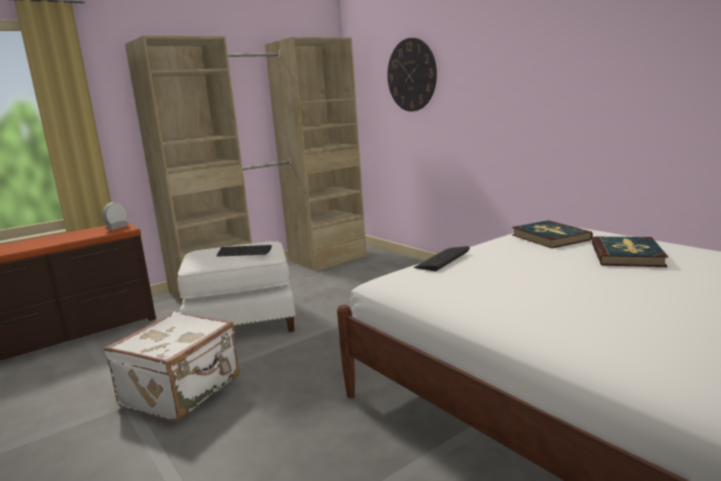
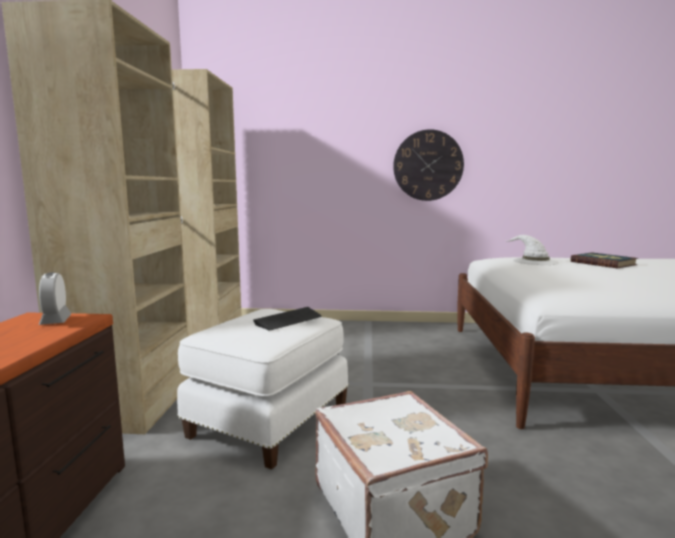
camera: 50 degrees left, 5 degrees down
(411, 75) = (296, 136): wall clock -> wall clock (428, 165)
(442, 259) = (541, 280): keyboard -> none
(550, 237) = (534, 261): book -> white hat

